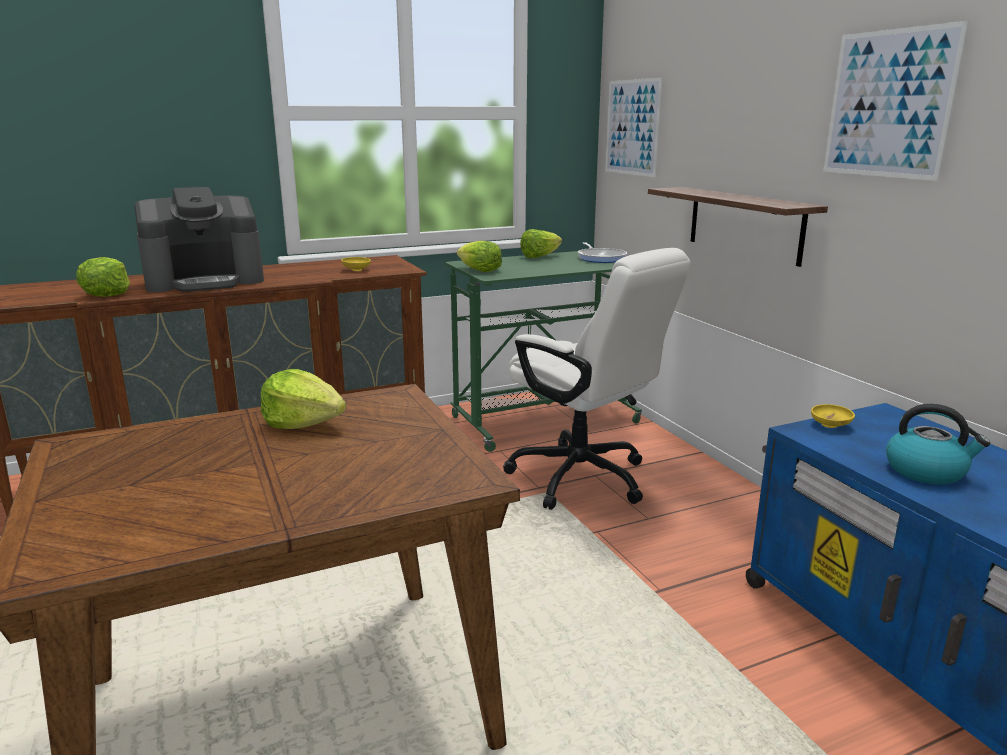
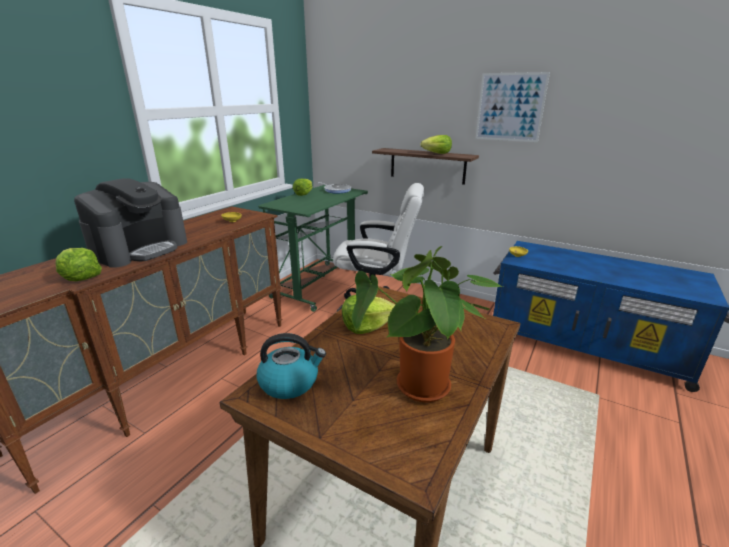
camera: 35 degrees left, 5 degrees up
(211, 507) = (424, 391): none -> potted plant
(479, 270) = (290, 208): lettuce -> lettuce (437, 153)
(632, 127) = (339, 115): picture -> none
(926, 471) = (570, 266): kettle -> kettle (290, 382)

